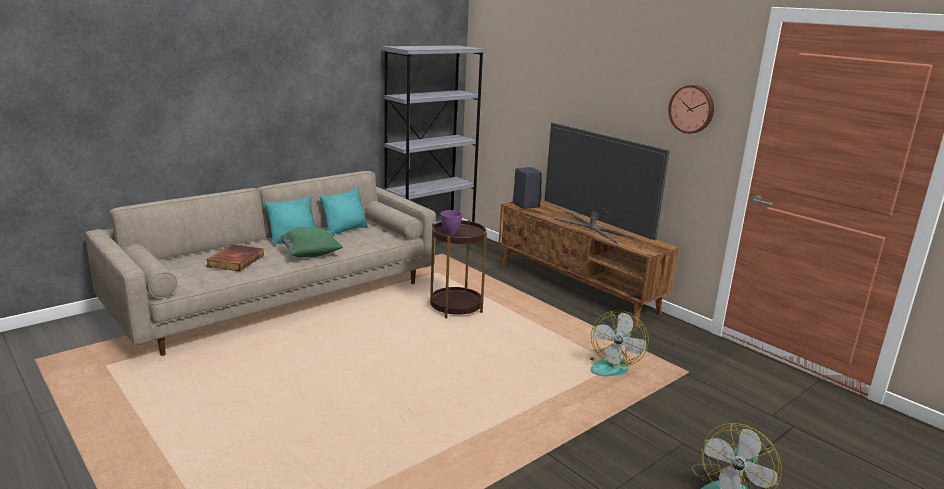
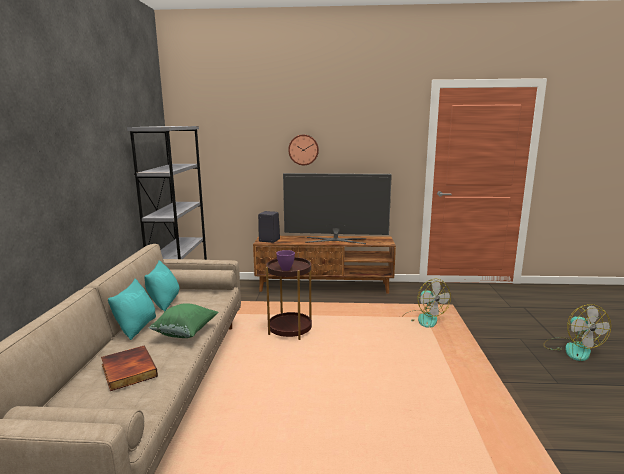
camera: 45 degrees left, 5 degrees down
(692, 109) = (387, 147): wall clock -> wall clock (303, 149)

